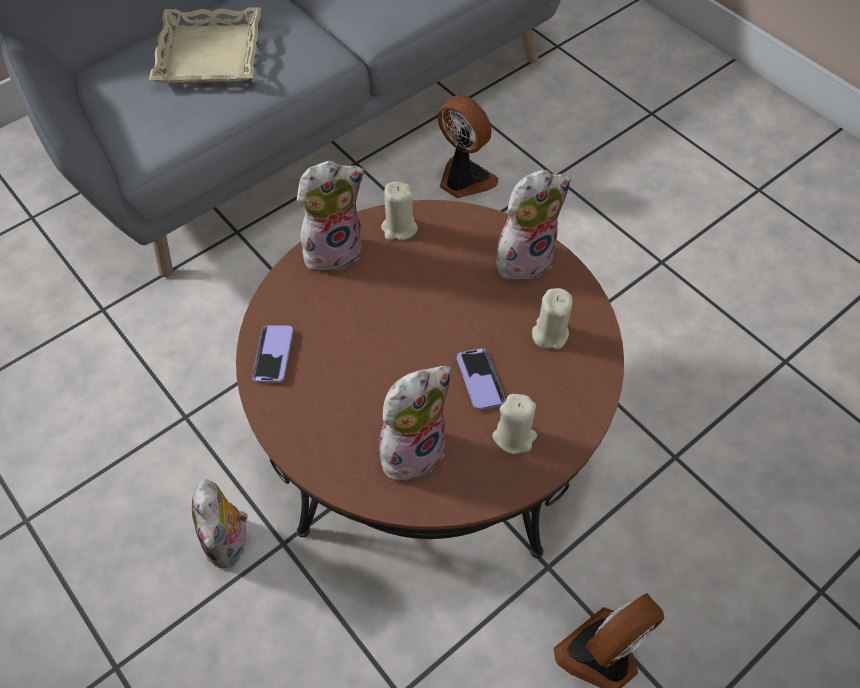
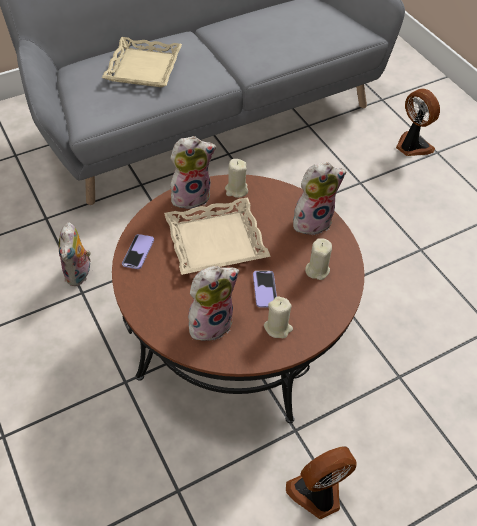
camera: 10 degrees right, 5 degrees down
(230, 543) = (92, 375): plush toy -> plush toy (79, 274)
(388, 317) = (216, 242): none -> beige tray
(463, 180) = (297, 175): fan -> fan (411, 146)

